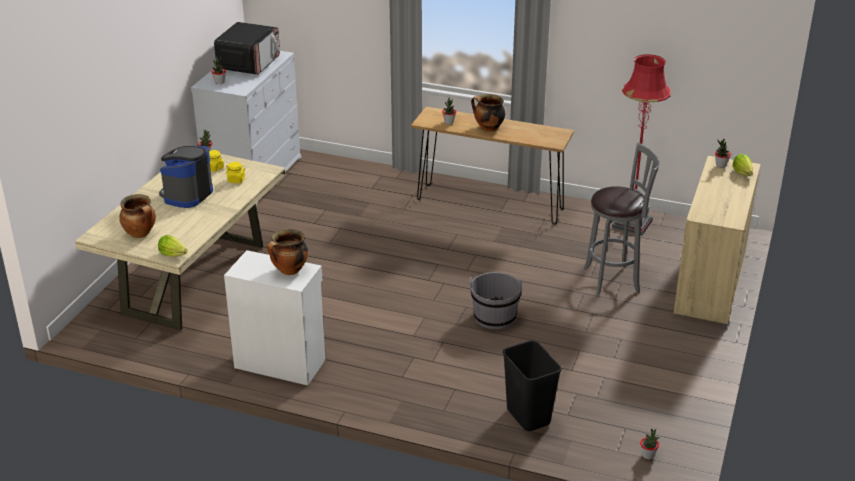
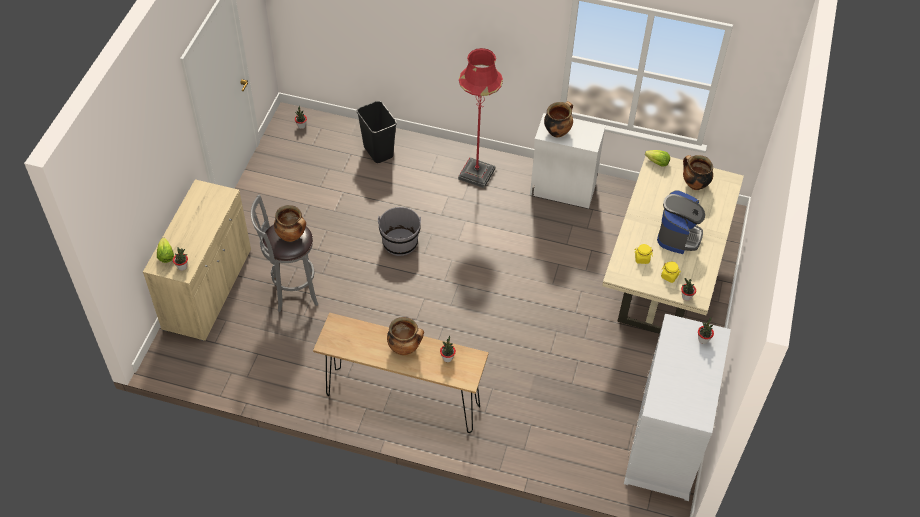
camera: 175 degrees right, 20 degrees up
(249, 63) = (686, 385): microwave -> none
(613, 196) = (292, 236): none -> cooking pot
(631, 224) = (259, 373): red floor lamp -> red floor lamp (476, 174)

